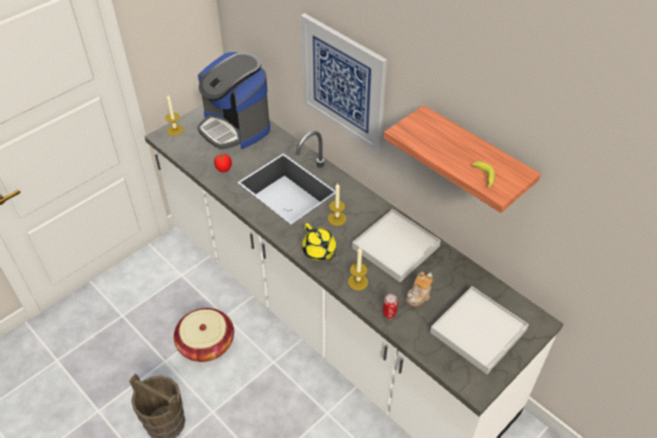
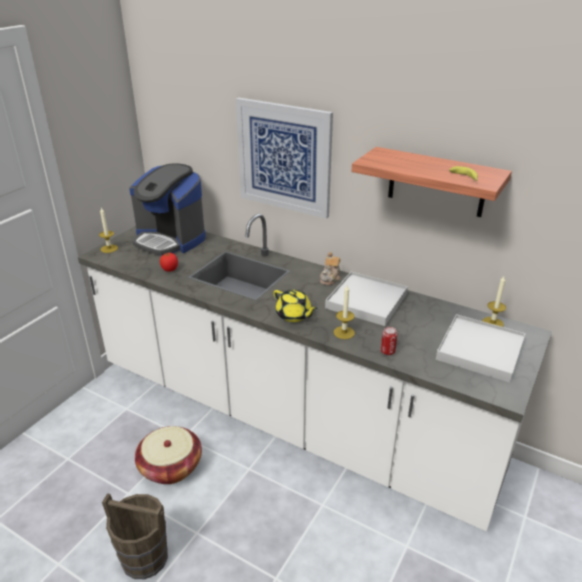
camera: 15 degrees left, 15 degrees down
(337, 218) = (299, 289): candle -> candle (492, 323)
(419, 295) = (409, 333): teapot -> teapot (330, 278)

